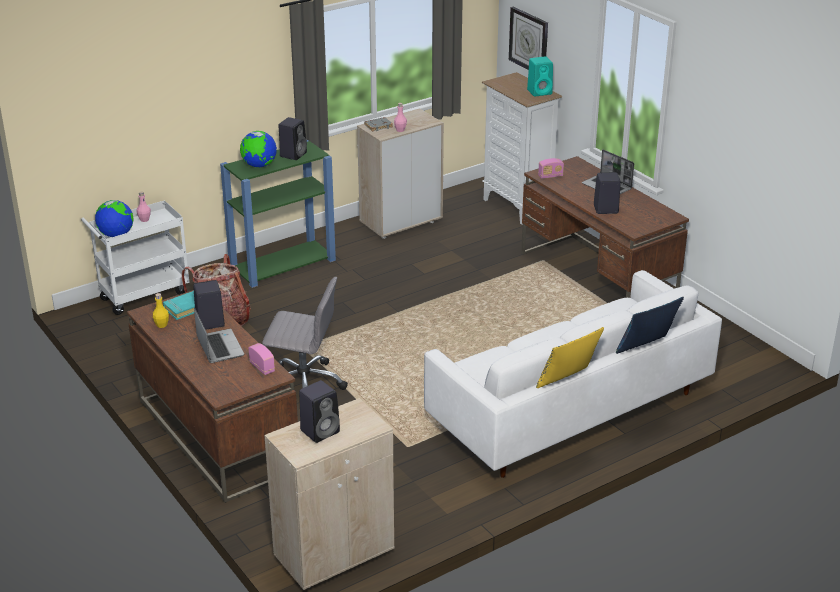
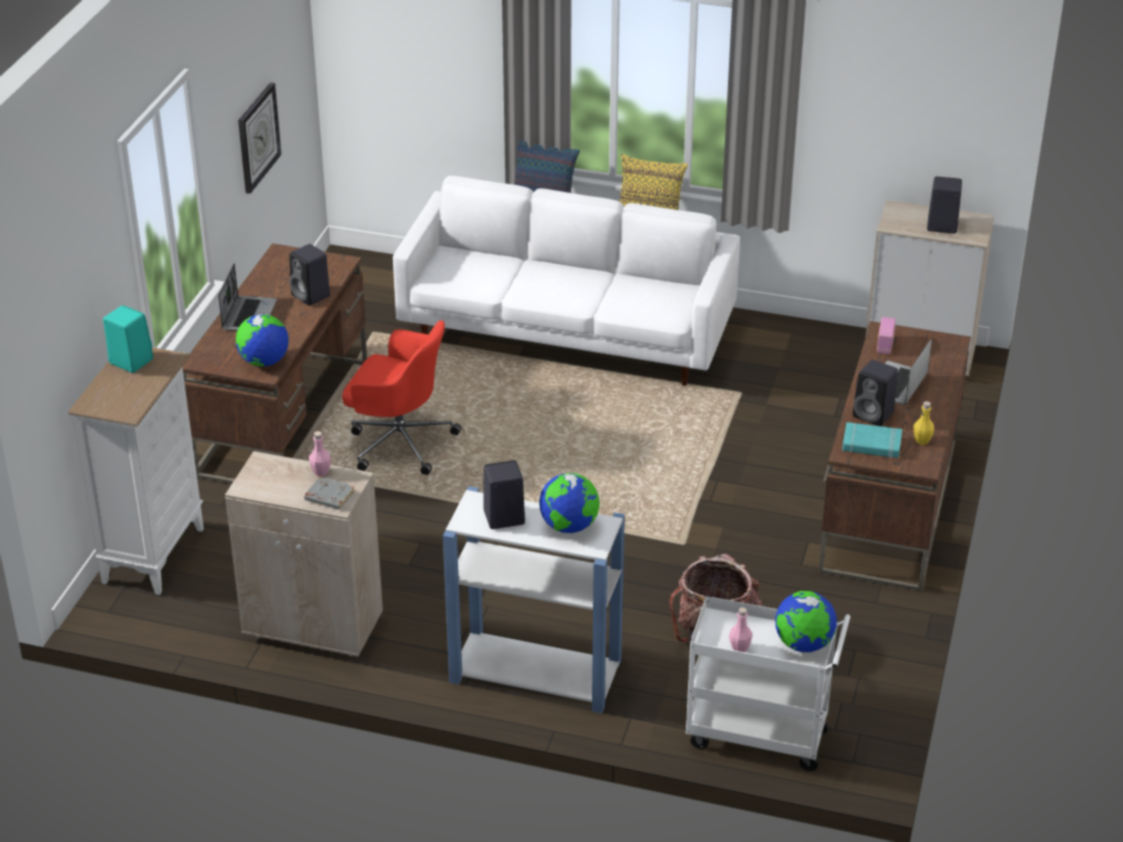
camera: 130 degrees left, 5 degrees up
(283, 263) = (534, 670): green bookcase -> white bookcase
(304, 384) = (739, 503): grey office chair -> none
(525, 302) = (399, 442): none -> red office chair
(529, 41) = (59, 348): wall clock -> wall clock (258, 137)
(550, 176) = (264, 362): radio -> globe

